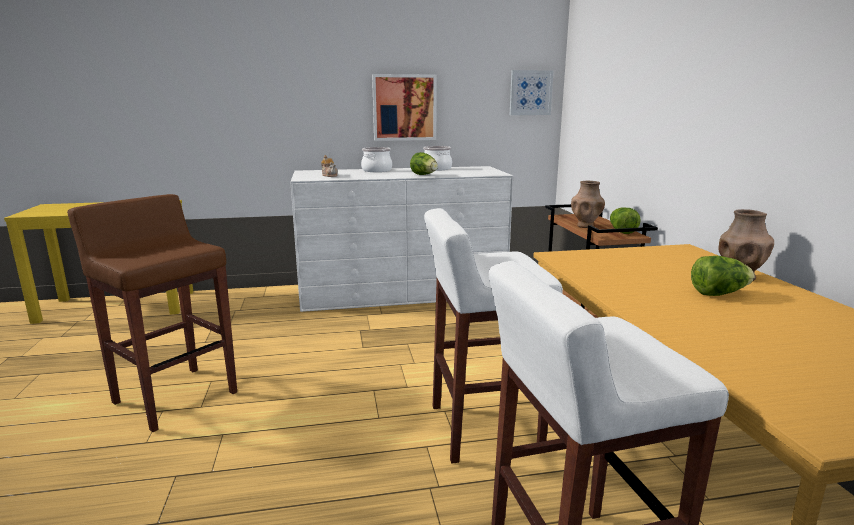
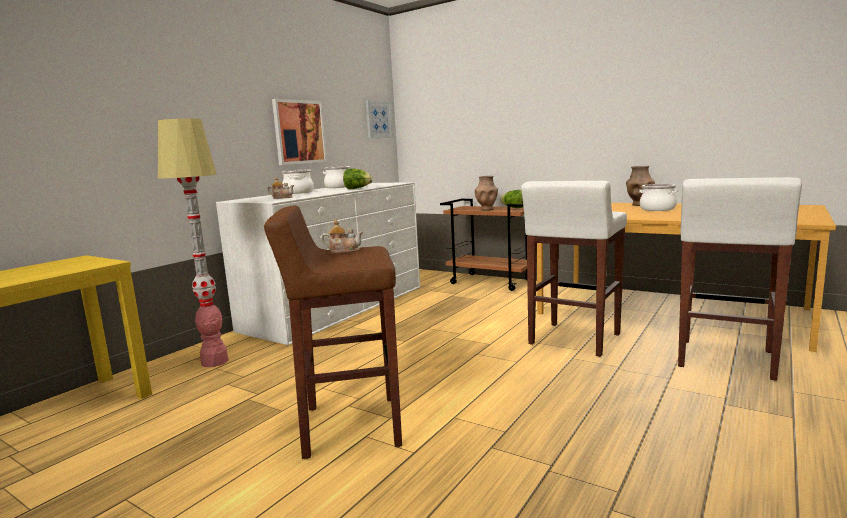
camera: 45 degrees left, 5 degrees down
(179, 244) = (343, 251): none -> teapot
(245, 305) = (215, 362): none -> floor lamp
(718, 293) = (657, 209): lettuce -> cooking pot

